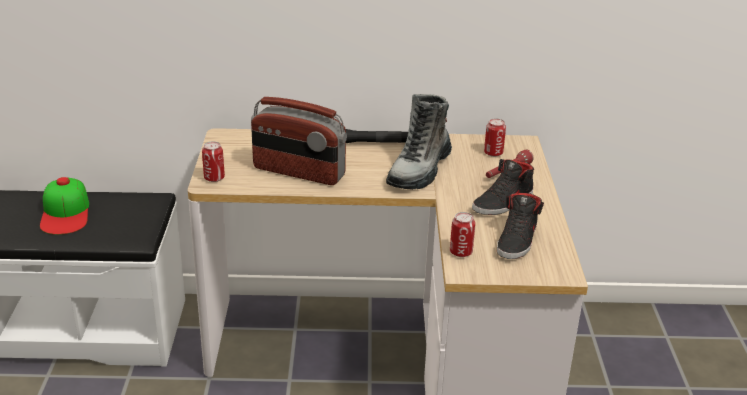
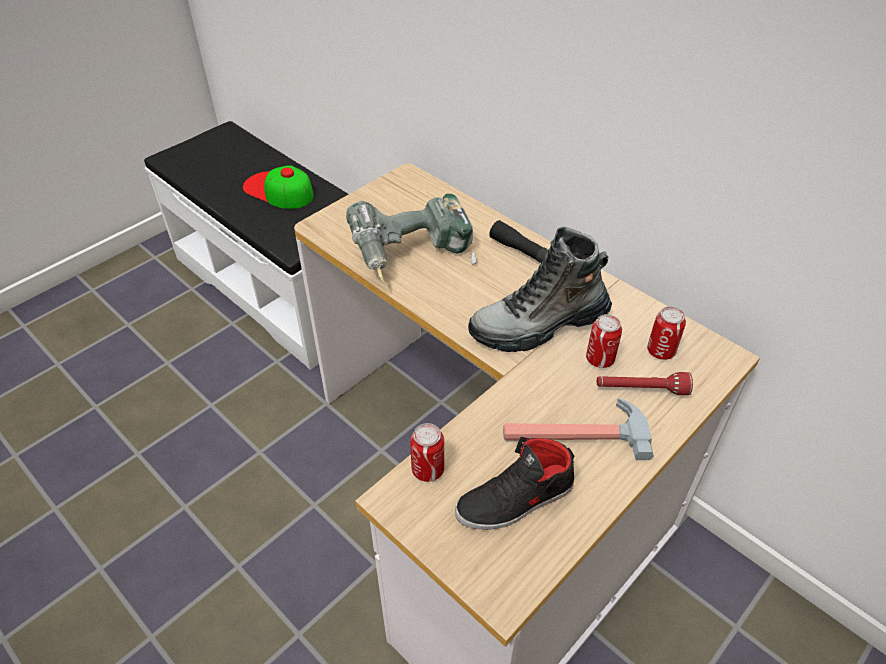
camera: 45 degrees right, 15 degrees up
(65, 213) = (278, 190): cap -> cap turned 90 degrees clockwise
(214, 178) = (333, 222): can -> can (600, 359)
(298, 172) = (413, 257): radio -> power drill
(503, 202) = (574, 432): black shoe -> hammer

